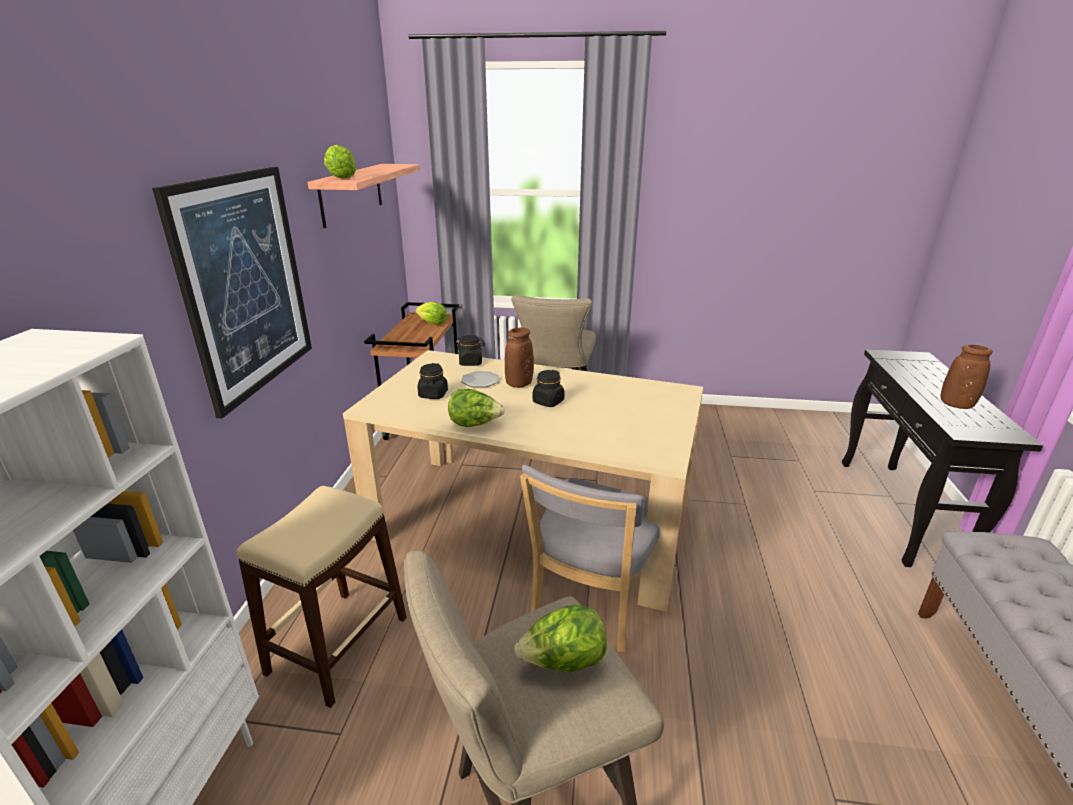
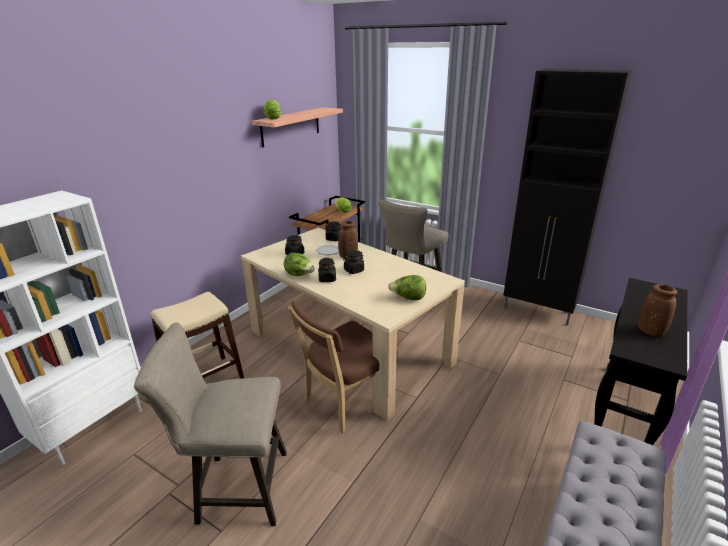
camera: 25 degrees right, 0 degrees up
(245, 285) = (195, 177): picture -> none
(523, 422) = (327, 279): none -> black jar
(563, 662) = (236, 402): lettuce -> lettuce (408, 298)
(591, 604) = (345, 402): grey chair -> brown chair
(722, 414) = (539, 311): none -> black cabinet

